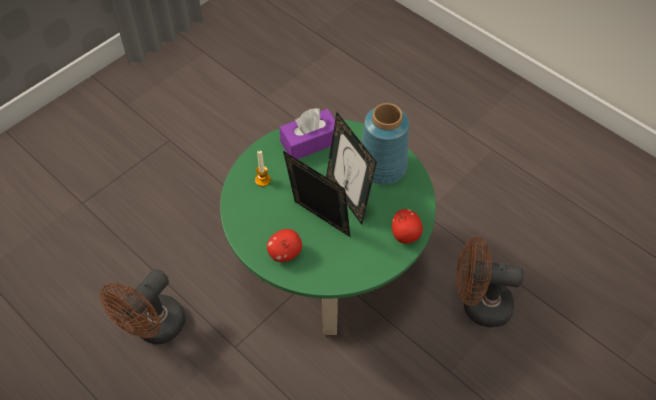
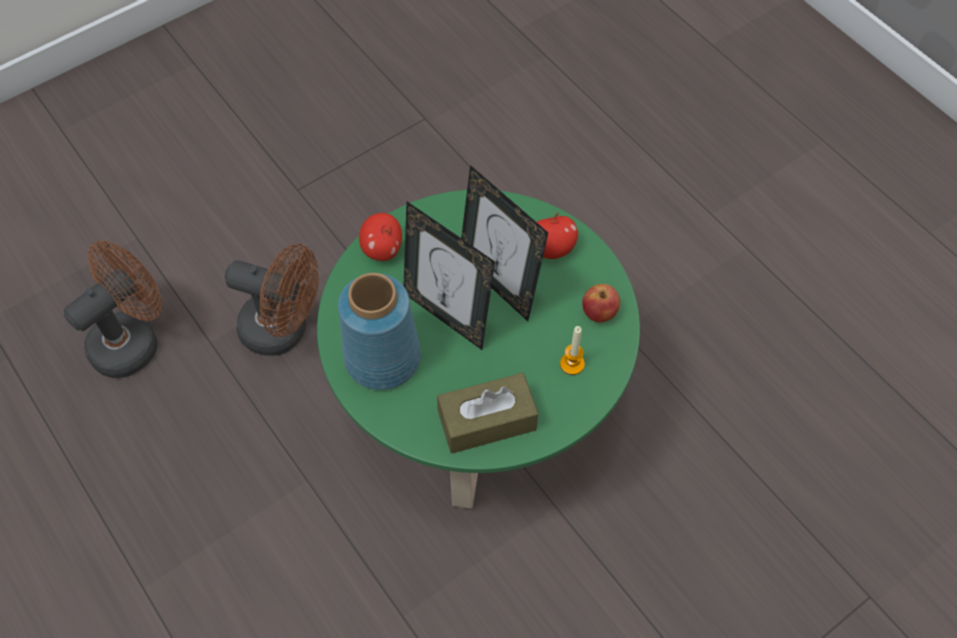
camera: 170 degrees left, 5 degrees up
(154, 329) = (728, 366): brown fan -> brown fan (133, 340)
(247, 213) = (599, 313): none -> apple
(310, 142) = (487, 421): purple tissue box -> brown tissue box
(348, 197) = (447, 315): picture frame -> picture frame turned 150 degrees clockwise

